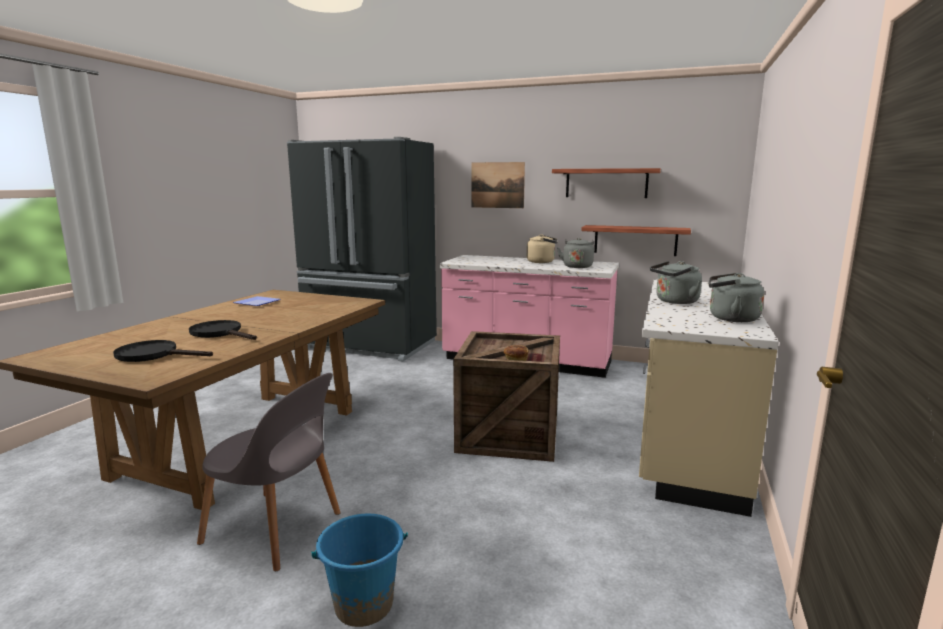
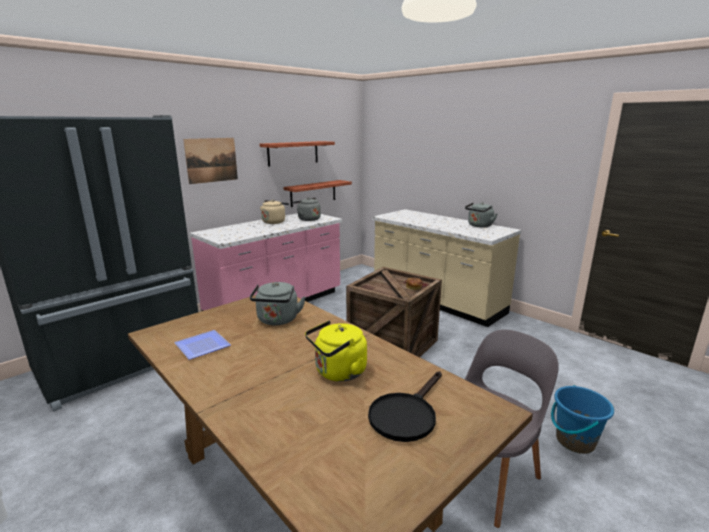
camera: 65 degrees left, 5 degrees up
(220, 333) = (338, 372): black frying pan -> yellow kettle
(675, 301) = (437, 225): grey kettle -> grey kettle (277, 320)

